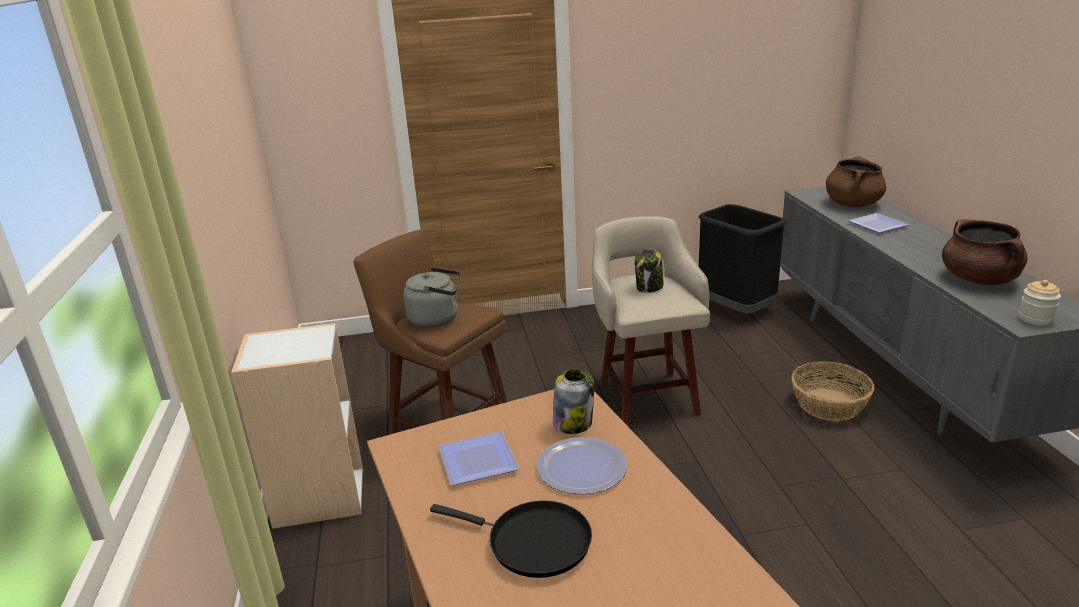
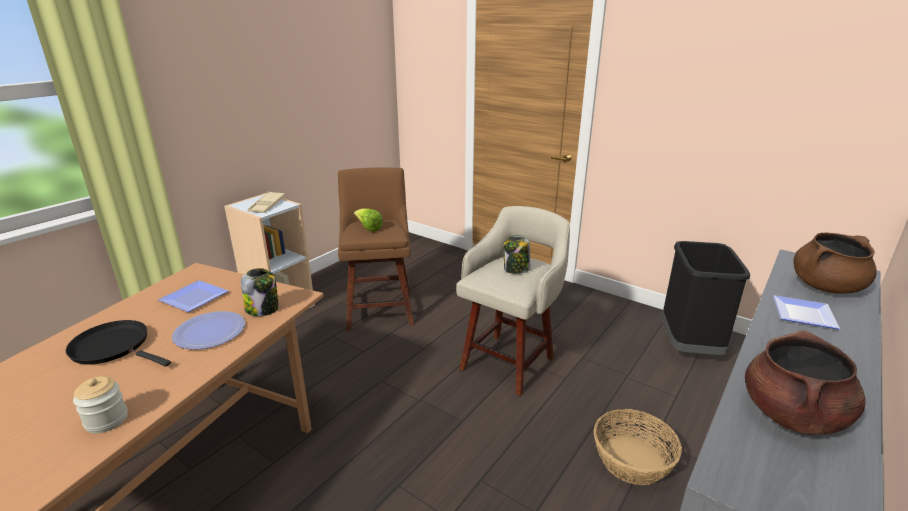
camera: 45 degrees right, 0 degrees up
(297, 343) = (267, 205): none -> beige tray
(437, 319) = (368, 228): grey kettle -> lettuce
(533, 542) = (114, 347): black frying pan -> black frying pan turned 135 degrees clockwise
(1035, 319) = (756, 487): jar -> jar (106, 420)

